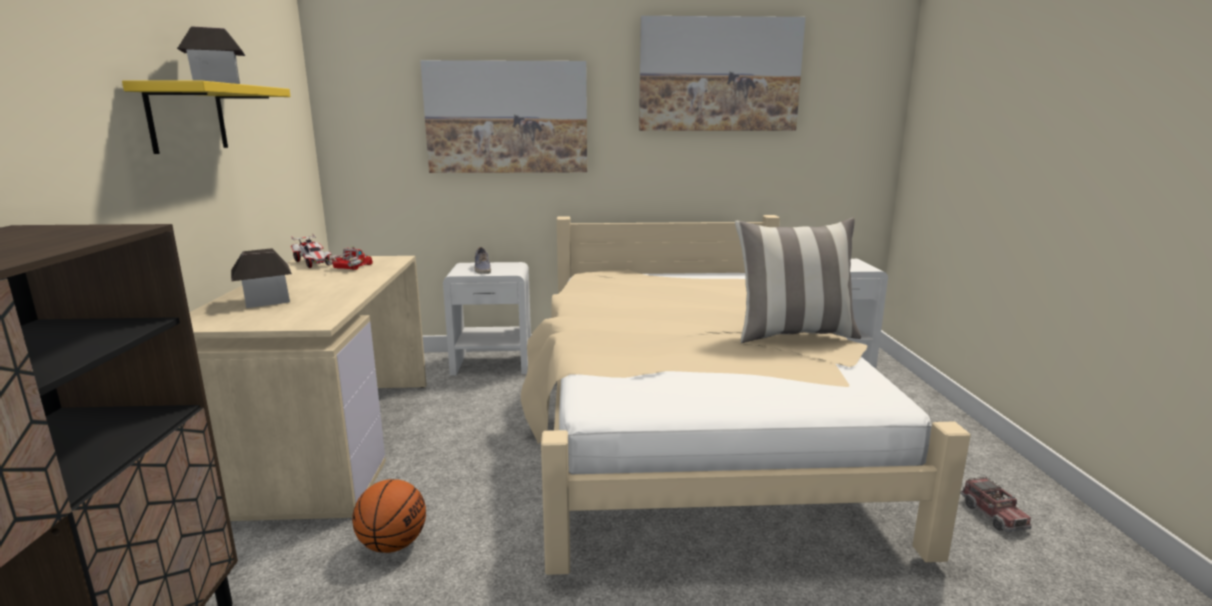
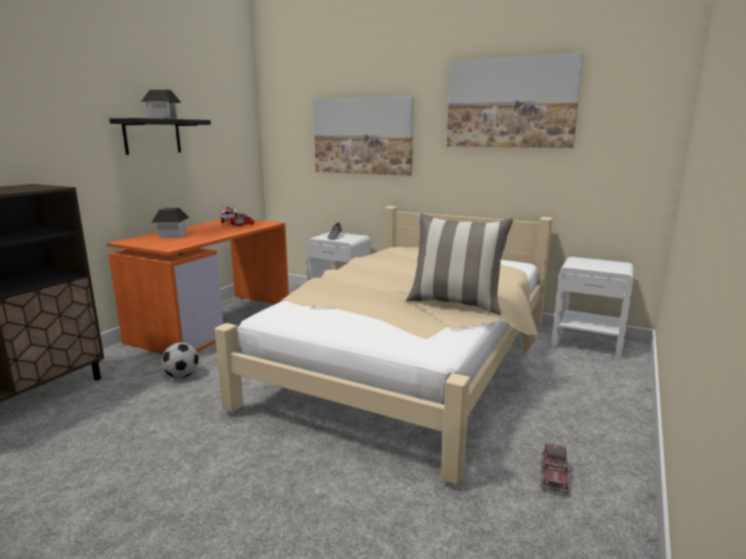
camera: 30 degrees right, 0 degrees up
(187, 118) = (152, 136): yellow shelf -> black shelf
(330, 439) = (213, 322): beige desk -> orange desk
(393, 544) = (182, 376): basketball -> football

